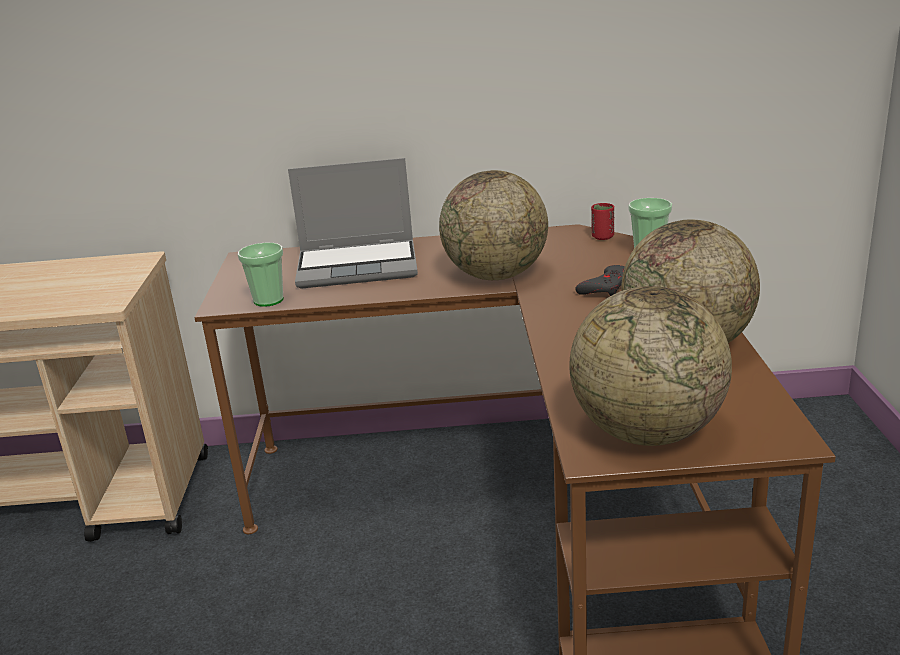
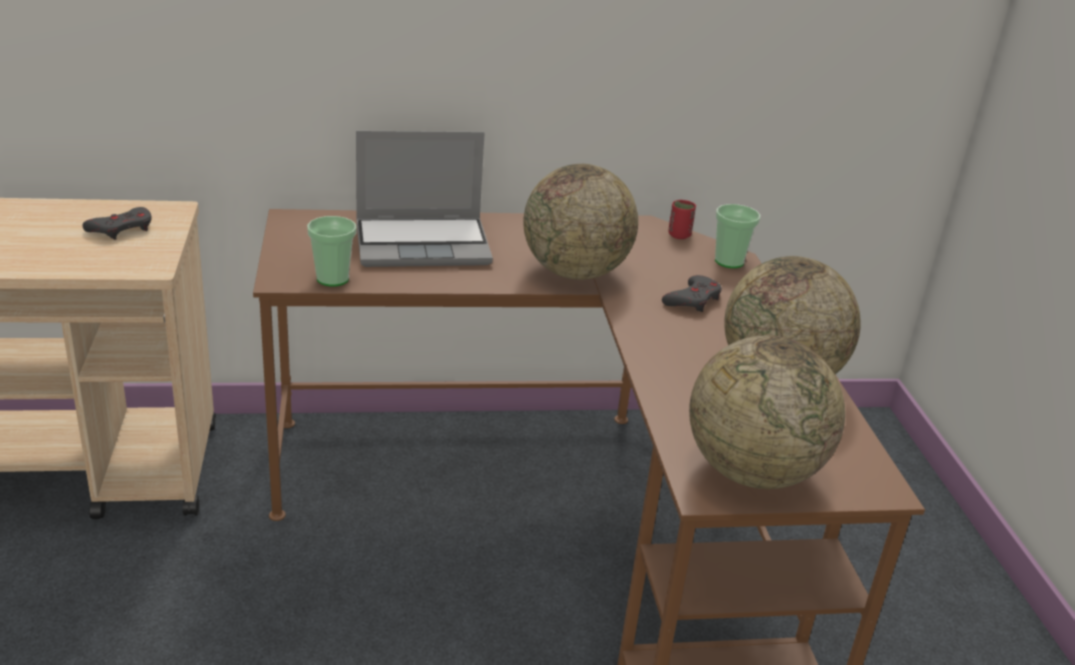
camera: 10 degrees left, 5 degrees up
(92, 277) = (122, 229): none -> grey game controller

